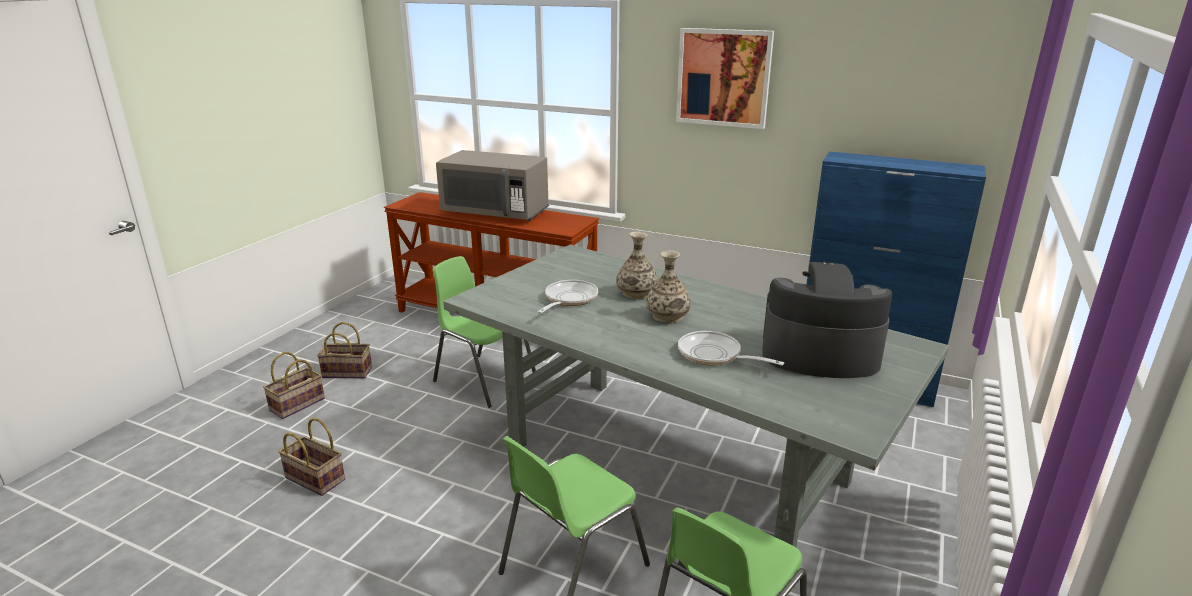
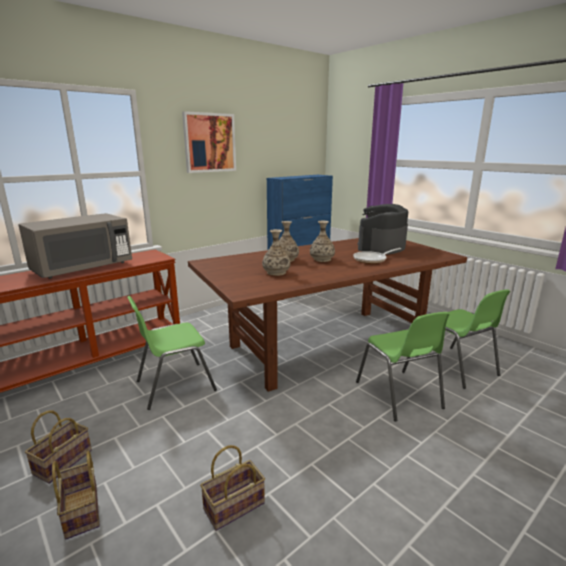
camera: 65 degrees left, 5 degrees down
(568, 299) = (276, 272): frying pan -> vase
(670, 462) = (325, 345): grey dining table -> brown dining table

